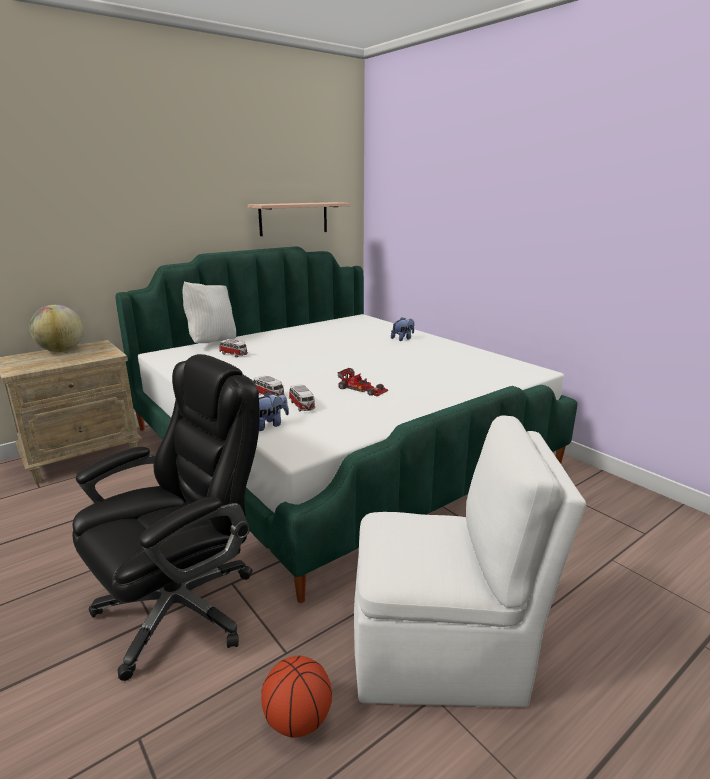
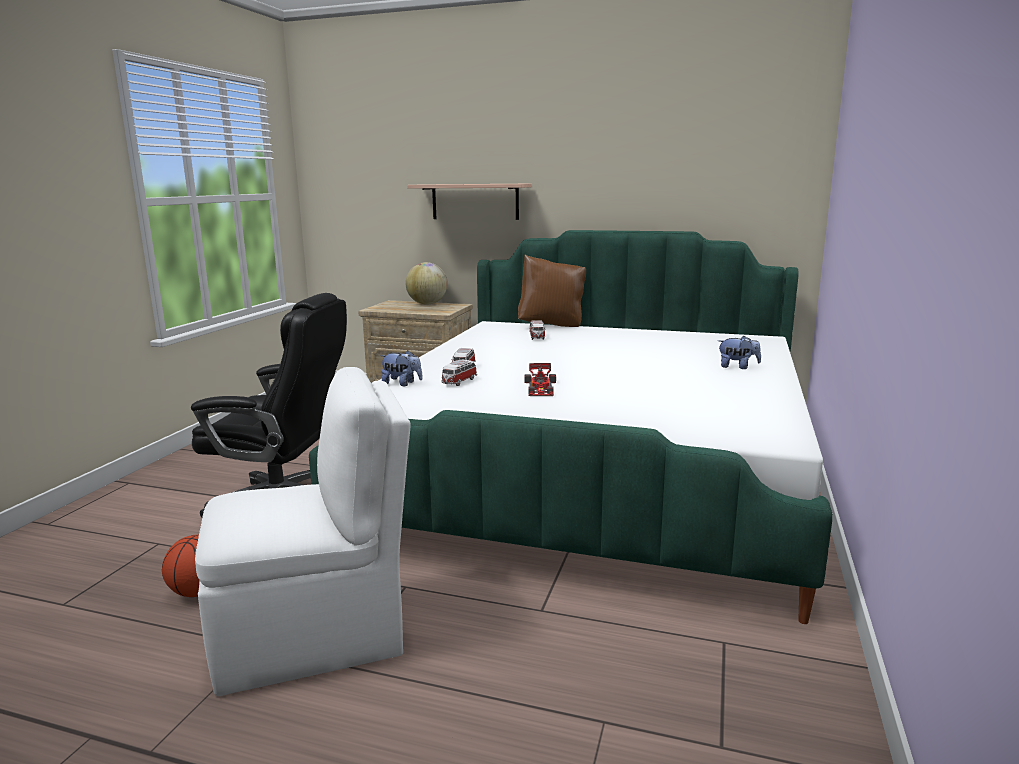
camera: 55 degrees right, 5 degrees down
(212, 342) = (552, 325): white pillow -> brown pillow
(293, 218) = (703, 196): shelf -> shelf (475, 201)
(442, 653) = (315, 634): white chair -> white chair turned 75 degrees counterclockwise

